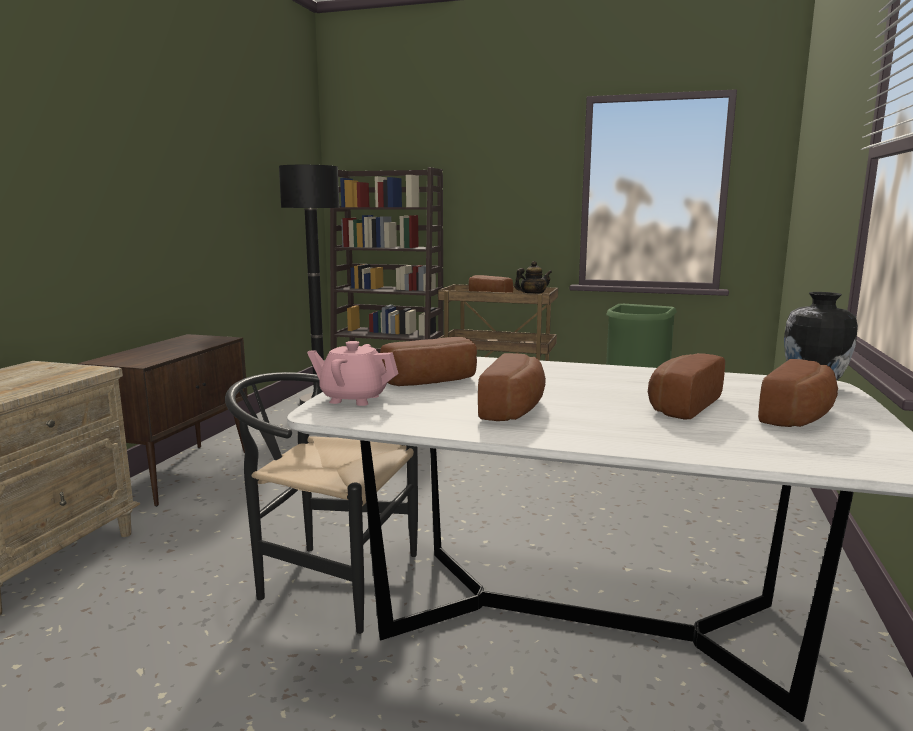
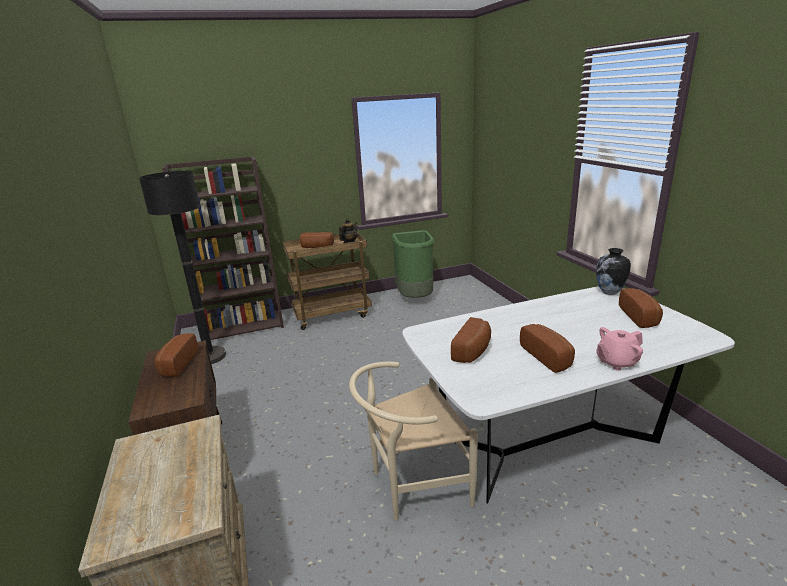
camera: 35 degrees left, 10 degrees up
(326, 579) = (412, 485): black chair -> beige chair
(354, 398) = (469, 383): pink teapot -> pink teapot (616, 362)
(680, 405) = (596, 326): bread -> bread (176, 364)

